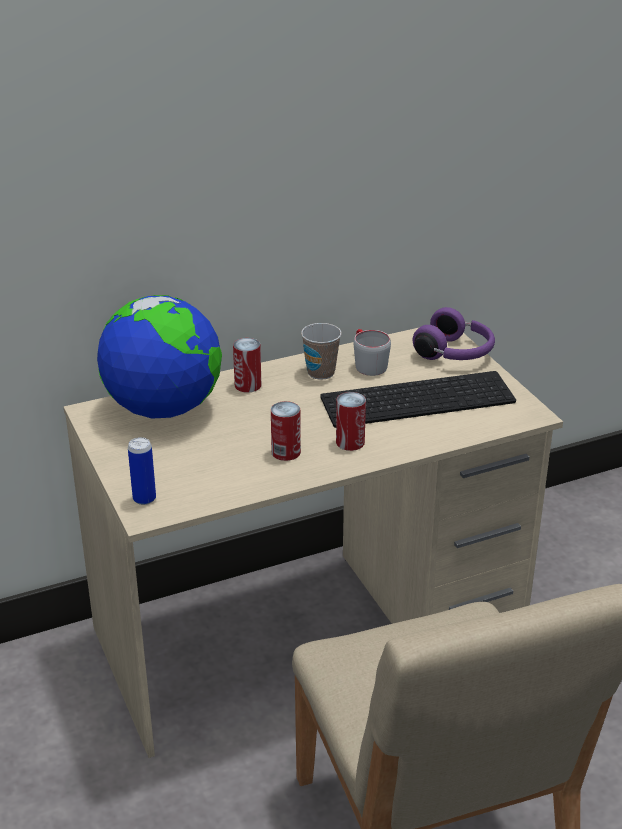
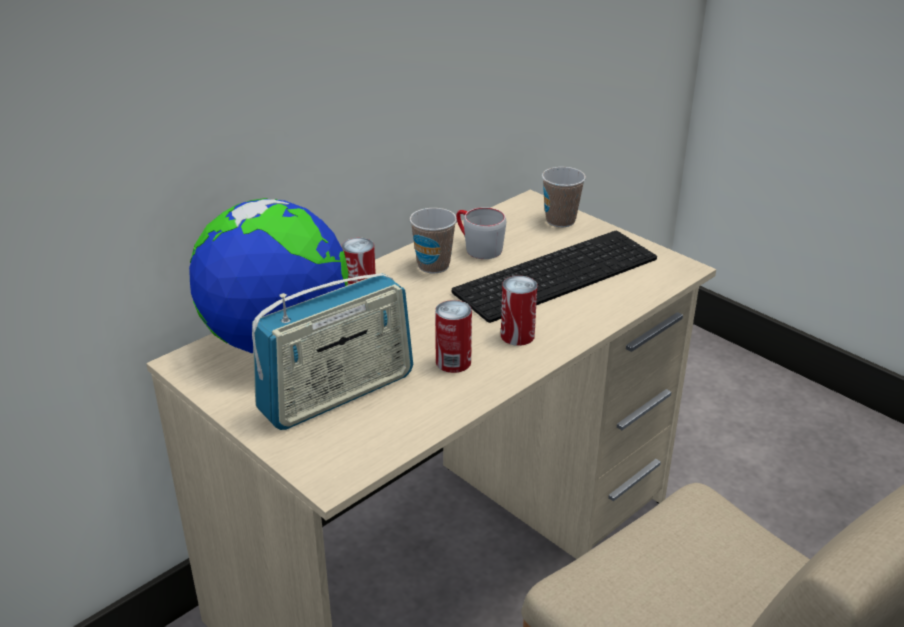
camera: 20 degrees left, 0 degrees up
(144, 499) = (317, 458): can -> none
(185, 457) = (337, 394): none -> radio
(455, 353) = (560, 220): purple headphones -> cup

